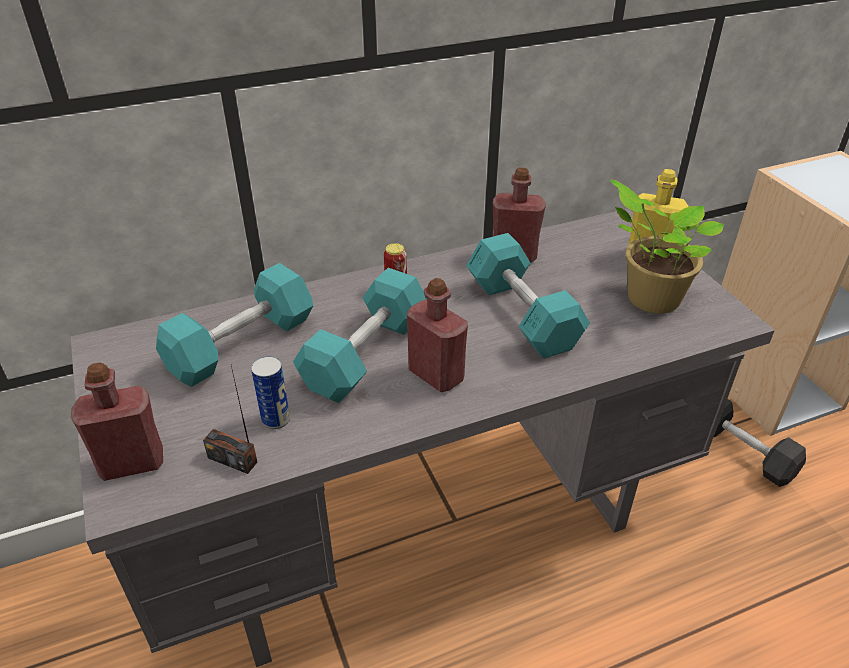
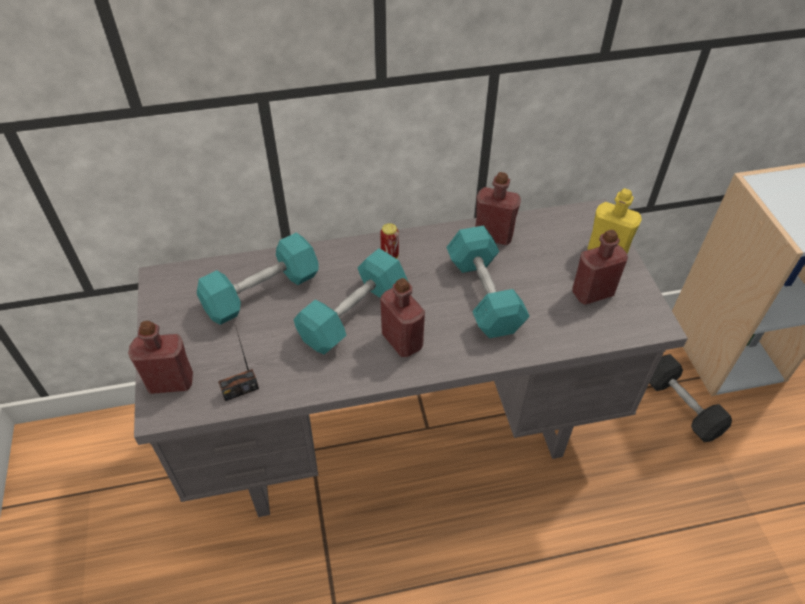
camera: 10 degrees right, 10 degrees up
(232, 459) = (240, 390): radio -> radio turned 60 degrees counterclockwise
(276, 420) = (276, 362): can -> none
(648, 298) = (592, 293): potted plant -> red bottle

